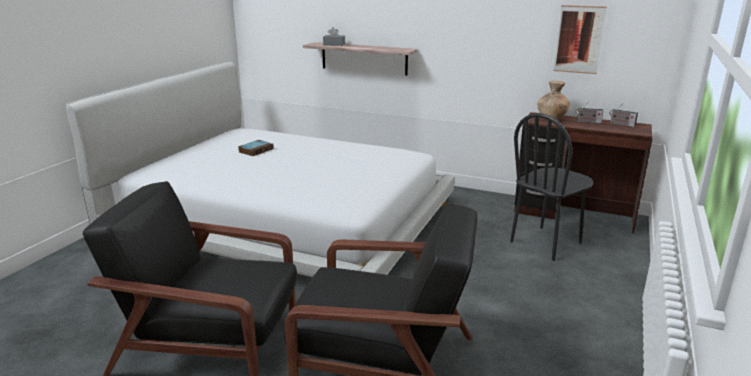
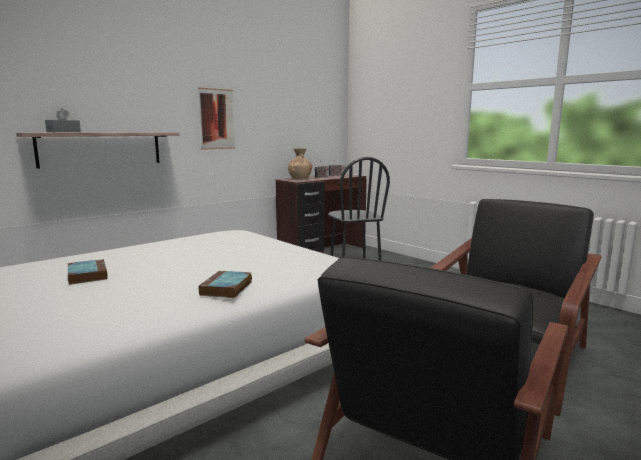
camera: 65 degrees left, 10 degrees down
(255, 186) = (226, 289): none -> book
(579, 39) = (296, 116): picture -> picture (217, 119)

